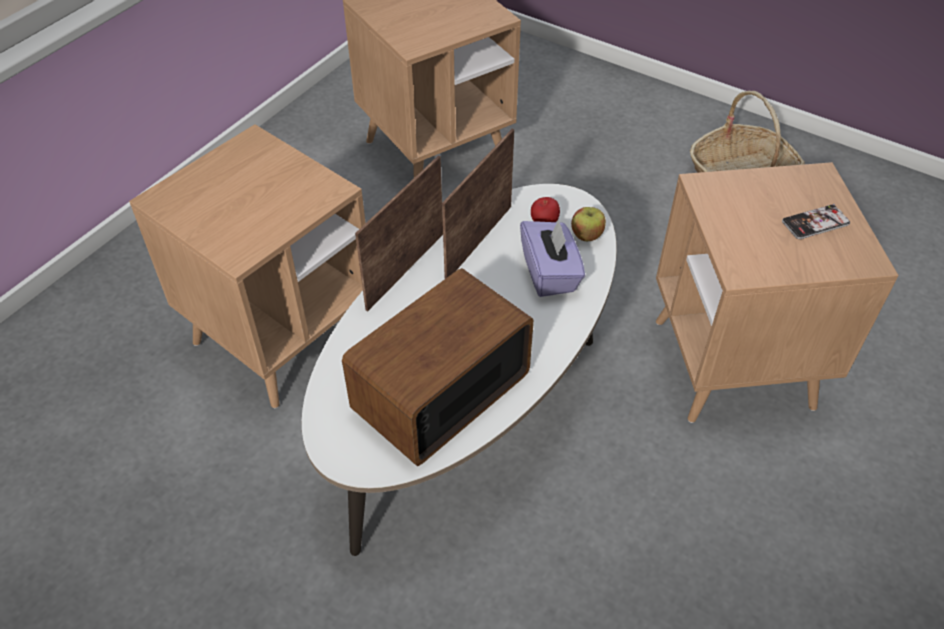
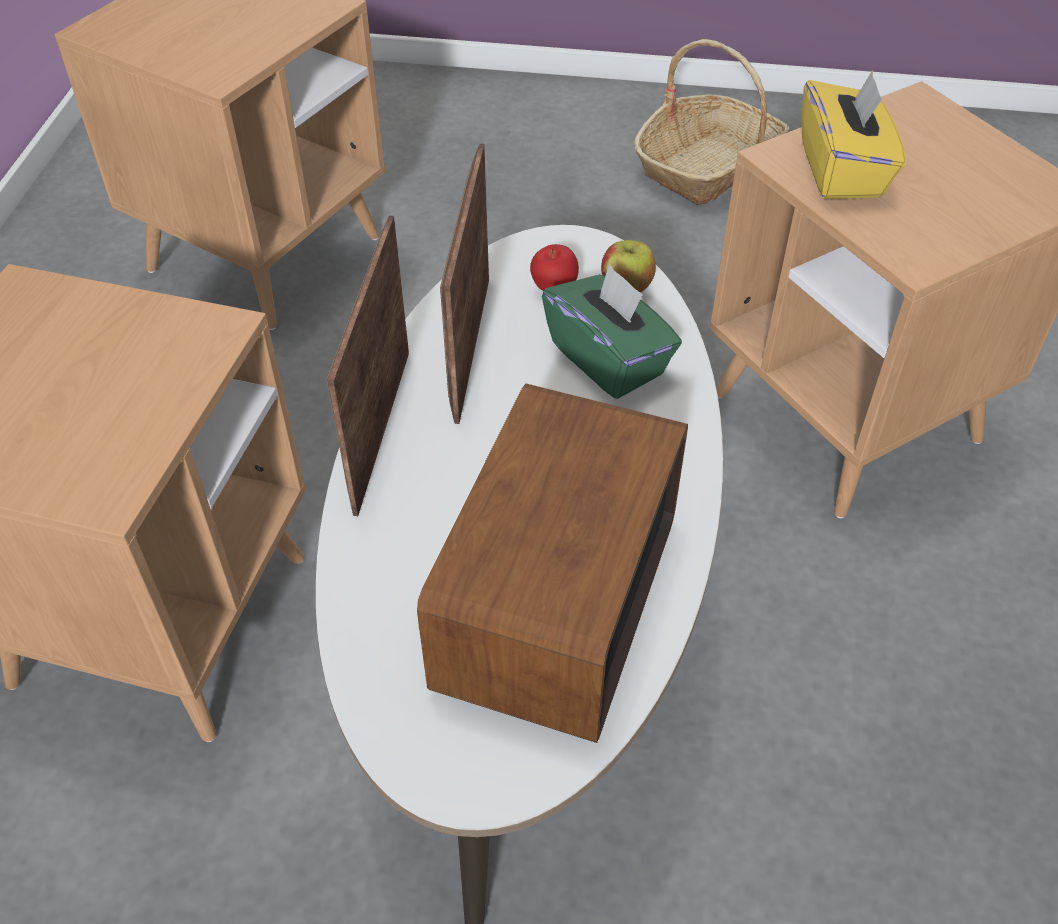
camera: 25 degrees left, 0 degrees up
(550, 273) = (609, 359): purple tissue box -> green tissue box
(735, 204) = (842, 171): none -> yellow tissue box
(815, 223) = (960, 164): phone -> none

